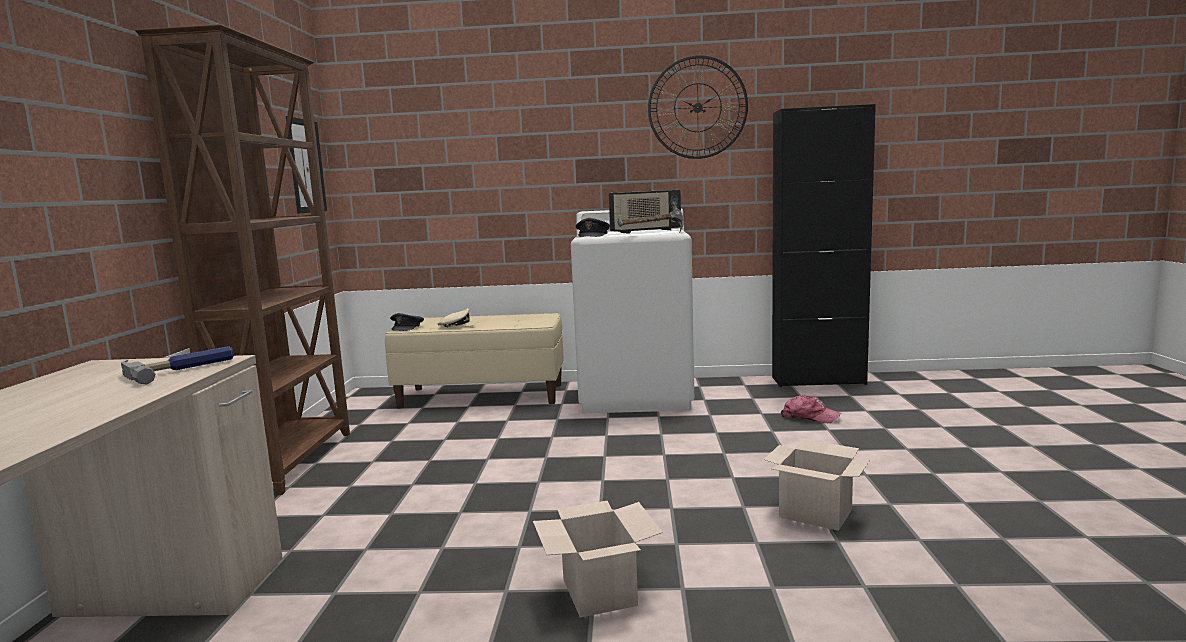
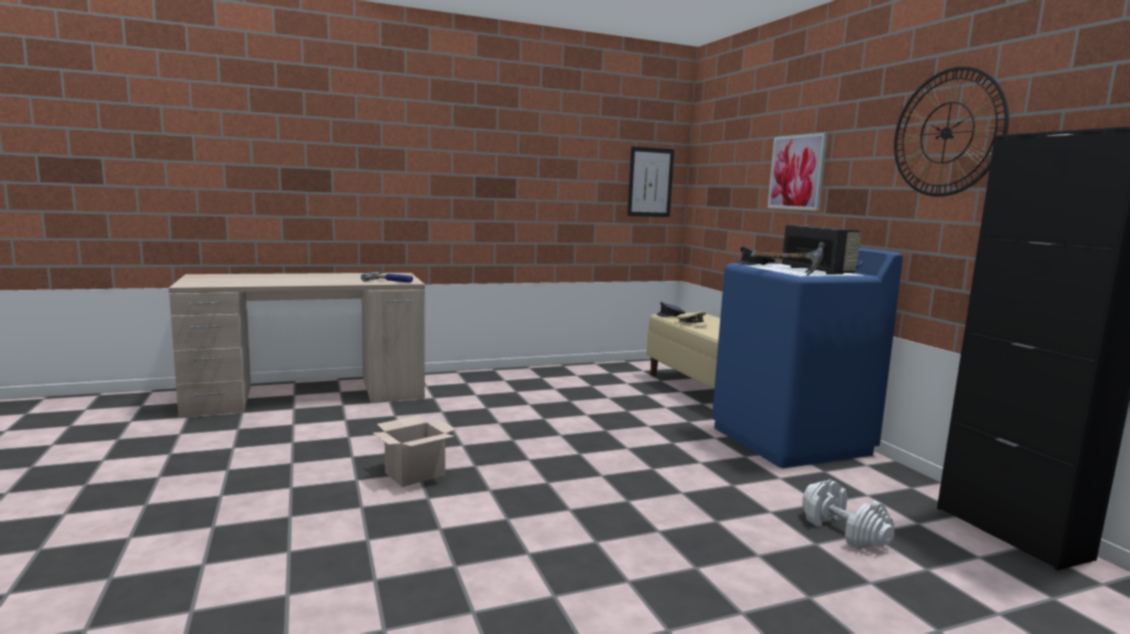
camera: 65 degrees right, 0 degrees up
(291, 461) = (538, 372): brown bookcase -> none
(531, 145) = (797, 172): none -> picture
(636, 395) = (791, 441): white washing machine -> blue washing machine
(645, 231) = (817, 271): radio -> radio turned 150 degrees counterclockwise
(809, 417) = (844, 531): cap -> white dumbbell
(817, 513) = (577, 542): cardboard box -> none

